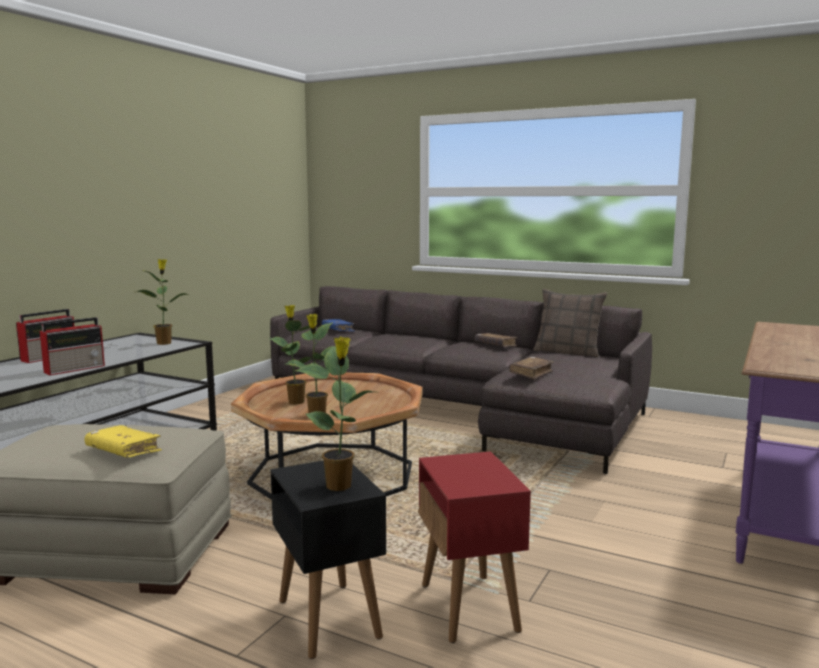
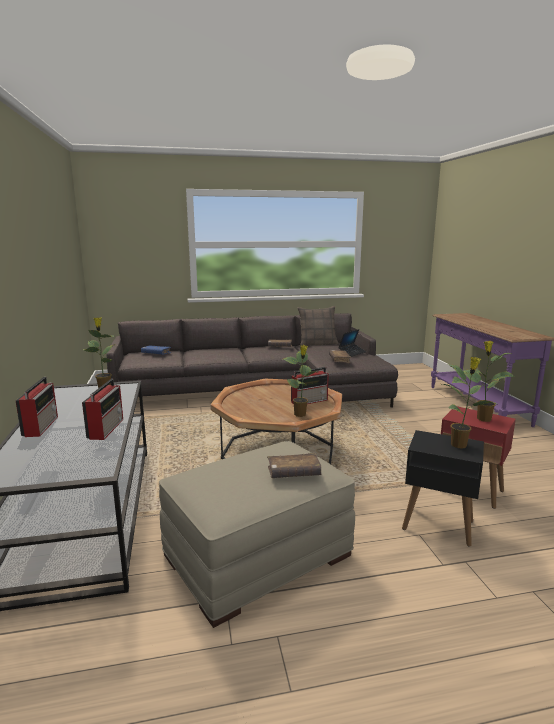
camera: 40 degrees left, 5 degrees up
(123, 451) = (293, 473): yellow book -> brown book
(295, 402) = (262, 409): potted plant -> potted plant (482, 419)
(368, 407) = (310, 401): none -> radio
(579, 369) = (352, 352): none -> laptop

